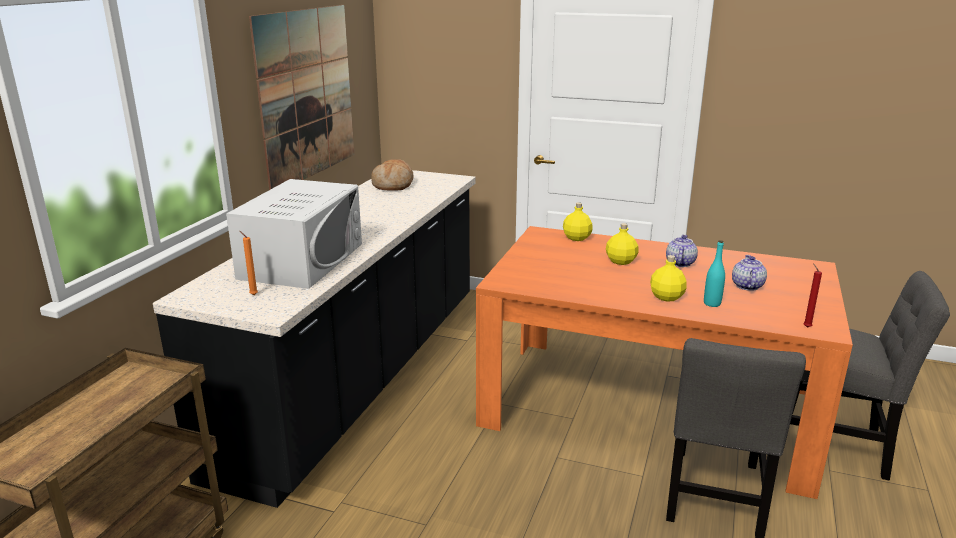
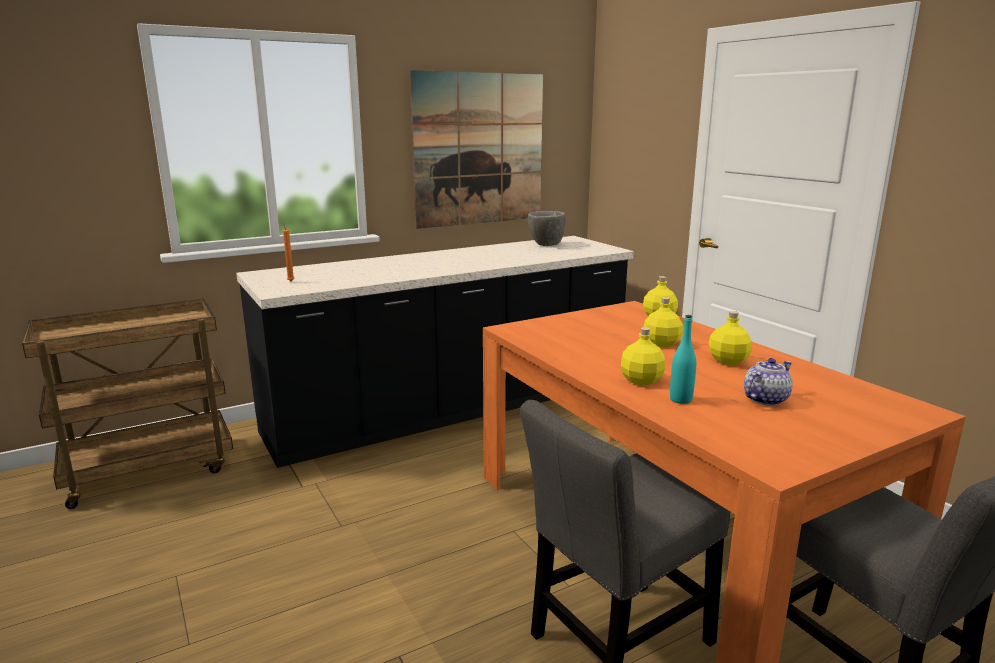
camera: 40 degrees right, 5 degrees down
(302, 260) = (365, 272): white microwave -> none
(393, 185) = (546, 245): bread -> grey bowl
(679, 263) = (727, 361): teapot -> yellow bottle
(806, 327) = (753, 454): red candle -> none

